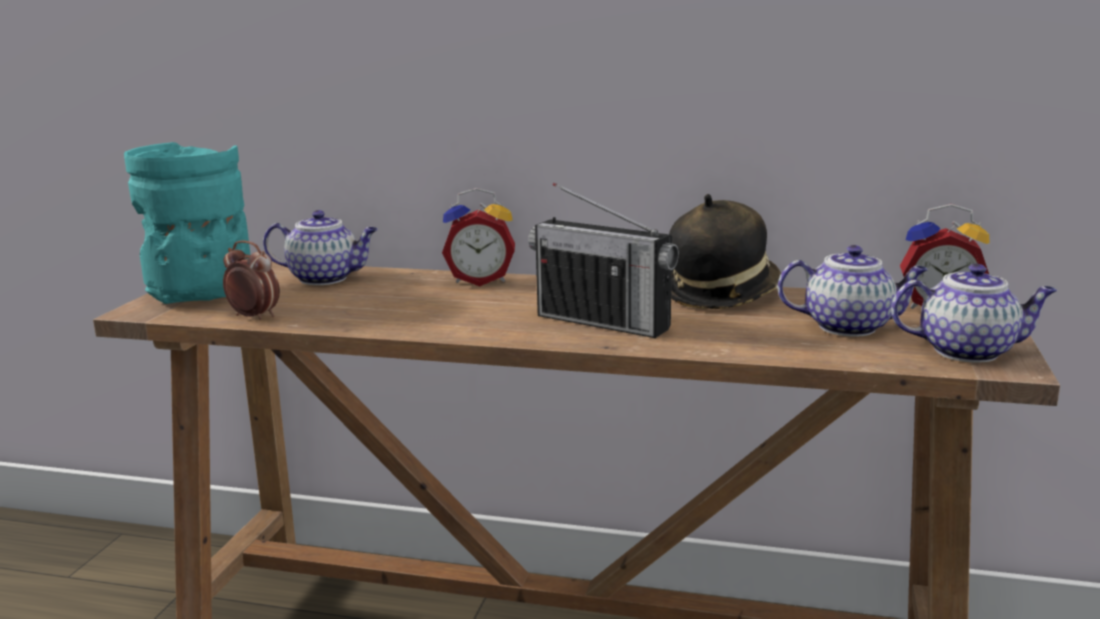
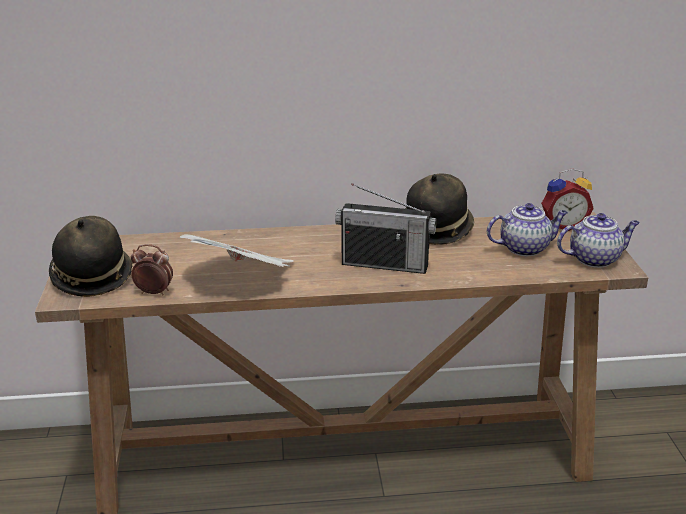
camera: 20 degrees left, 10 degrees up
(199, 295) = (92, 277): turquoise vase -> hat
(326, 278) = (168, 248): teapot -> none
(386, 315) = (243, 277): none -> newspaper
(480, 280) = (278, 236): alarm clock -> none

